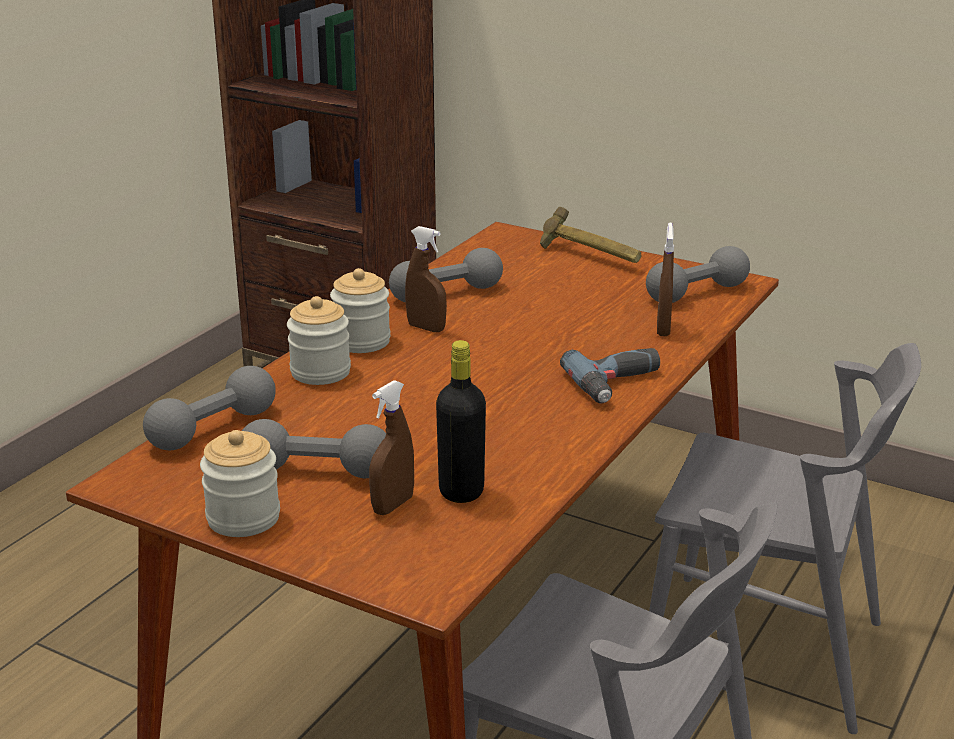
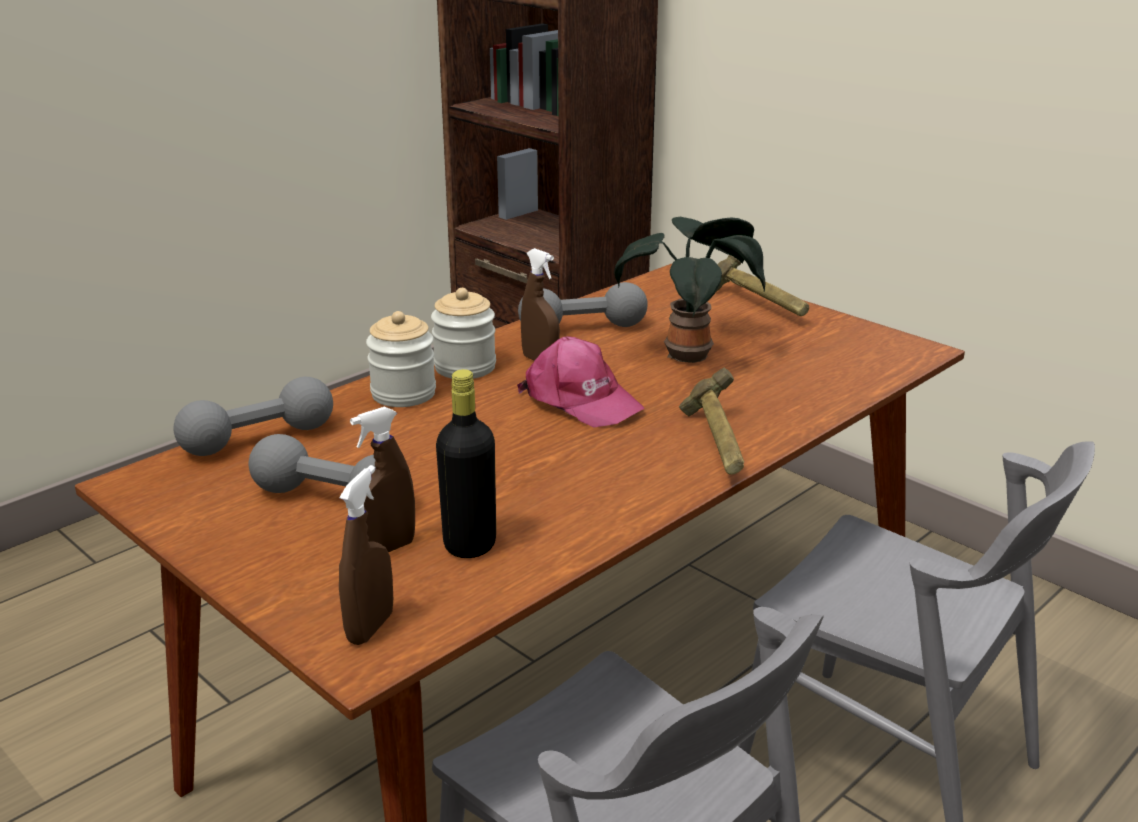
camera: 15 degrees right, 0 degrees up
(243, 518) = (224, 539): jar -> none
(482, 358) = (580, 400): none -> pink cap
(555, 307) = (690, 354): none -> potted plant
(619, 384) = (716, 447): power drill -> hammer
(663, 329) = (800, 391): brown spray bottle -> brown spray bottle (370, 627)
(696, 293) = (859, 356): grey dumbbell -> none

